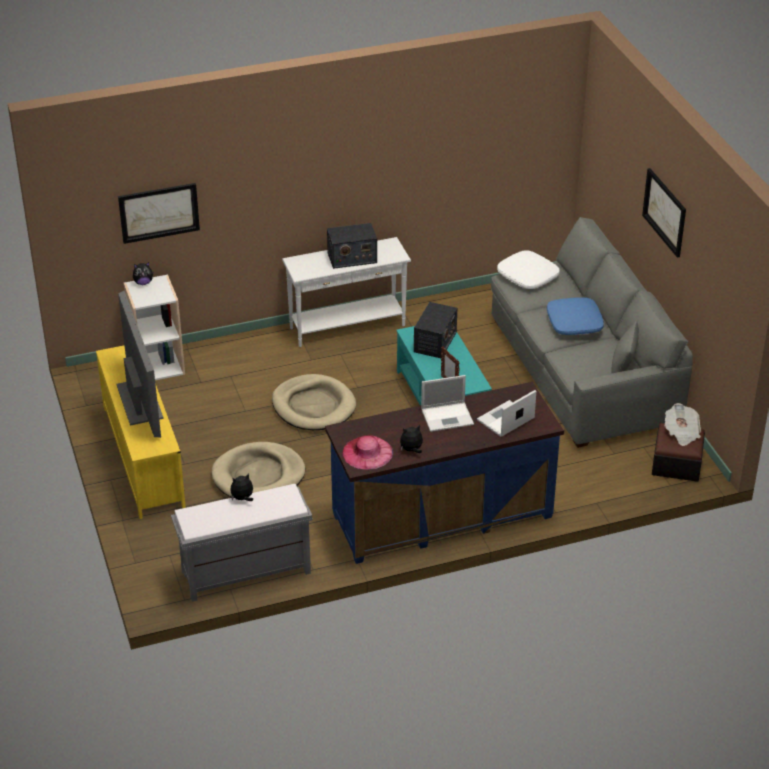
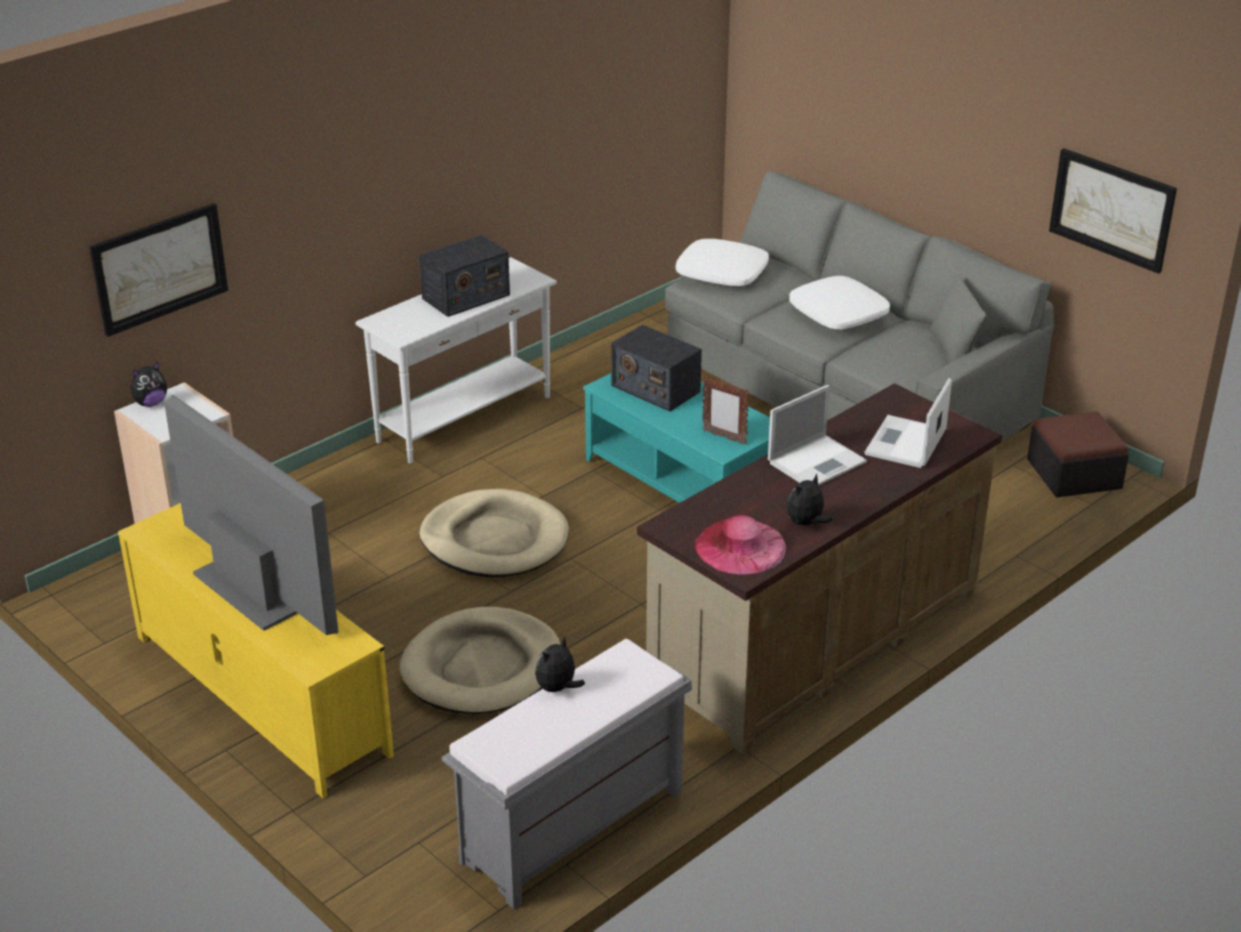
camera: 25 degrees left, 5 degrees down
(435, 342) = (655, 388): radio -> radio turned 135 degrees clockwise
(441, 516) = (813, 640): blue cabinet -> beige cabinet
(574, 323) = (839, 313): blue pillow -> white pillow
(665, 212) = (957, 102): picture -> picture (1112, 209)
(681, 433) = (1077, 423): newspaper -> none

